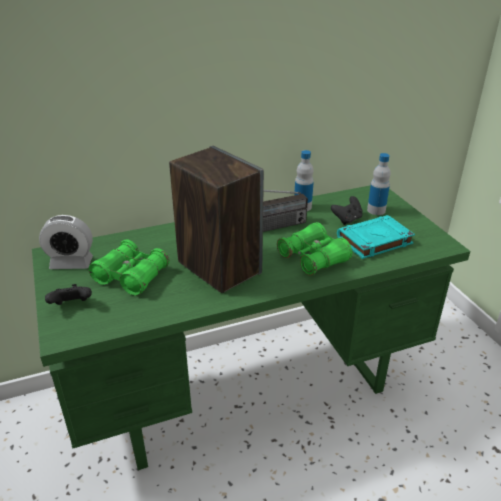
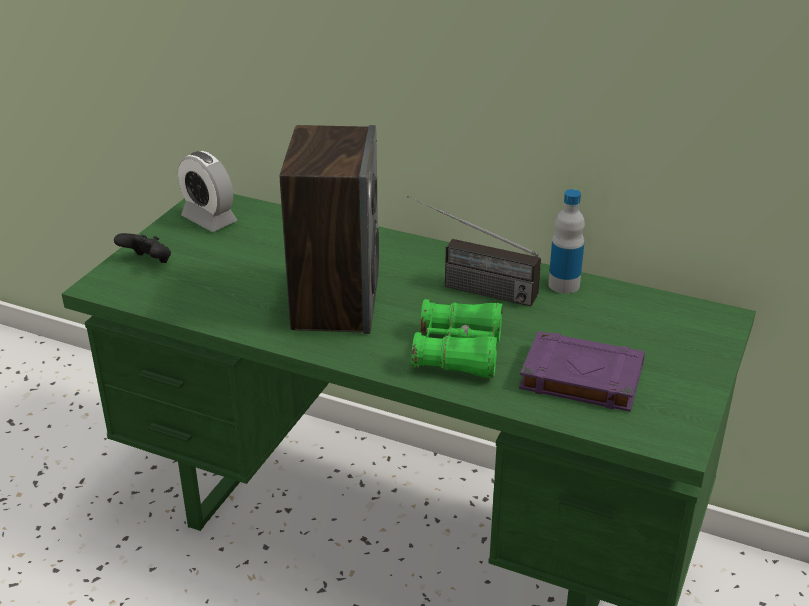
camera: 45 degrees right, 0 degrees up
(131, 276) = (239, 263): green binoculars -> none
(347, 220) = (595, 332): black game controller -> none
(374, 241) = (580, 377): turquoise book -> purple book
(376, 210) = (664, 342): bottle -> none

